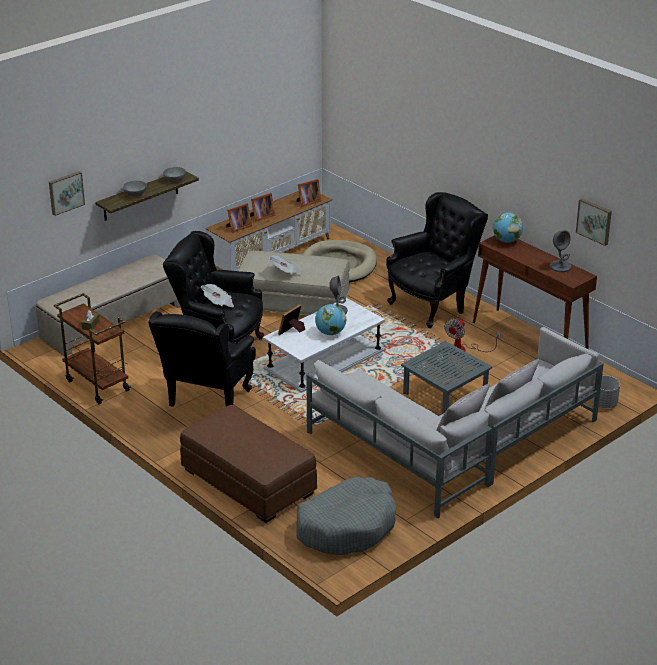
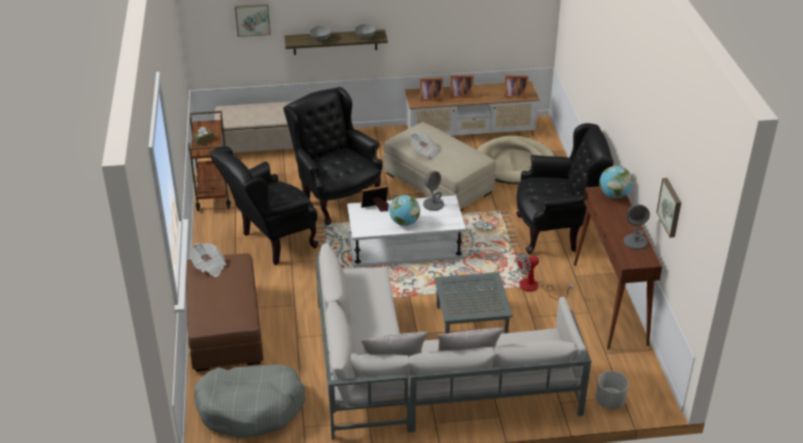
camera: 35 degrees right, 5 degrees up
(218, 303) = (329, 159): newspaper -> newspaper (209, 267)

